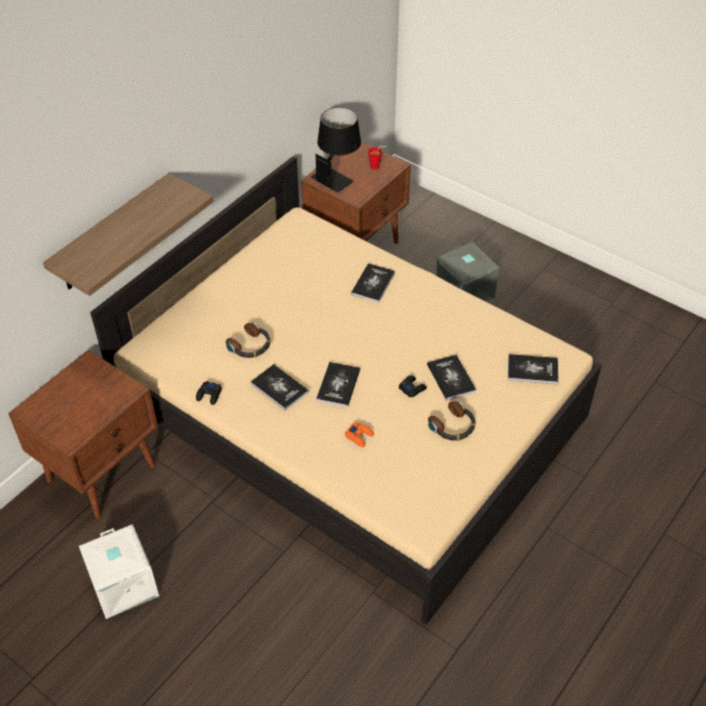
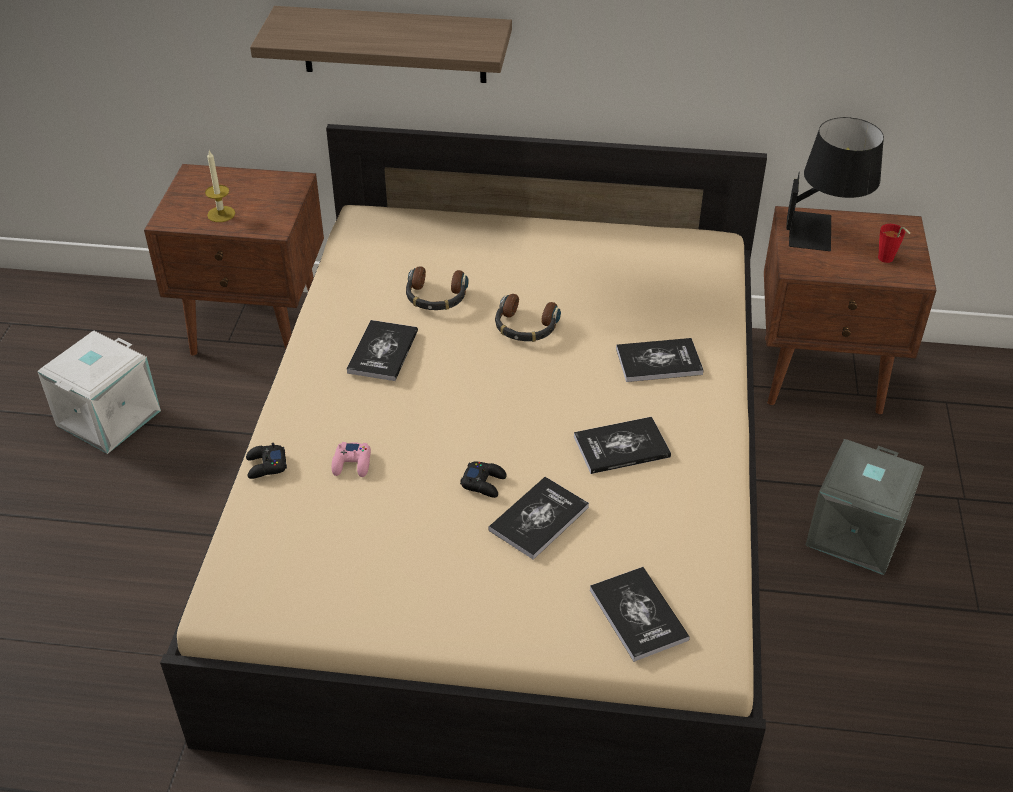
camera: 60 degrees right, 5 degrees down
(90, 411) = (221, 214): none -> candle
(209, 395) = (328, 299): black game controller -> black game controller (266, 466)
(338, 385) = (430, 404): book -> book (621, 447)
(359, 436) = (352, 463): orange game controller -> pink game controller
(453, 426) = (440, 559): headphones -> headphones (525, 326)

